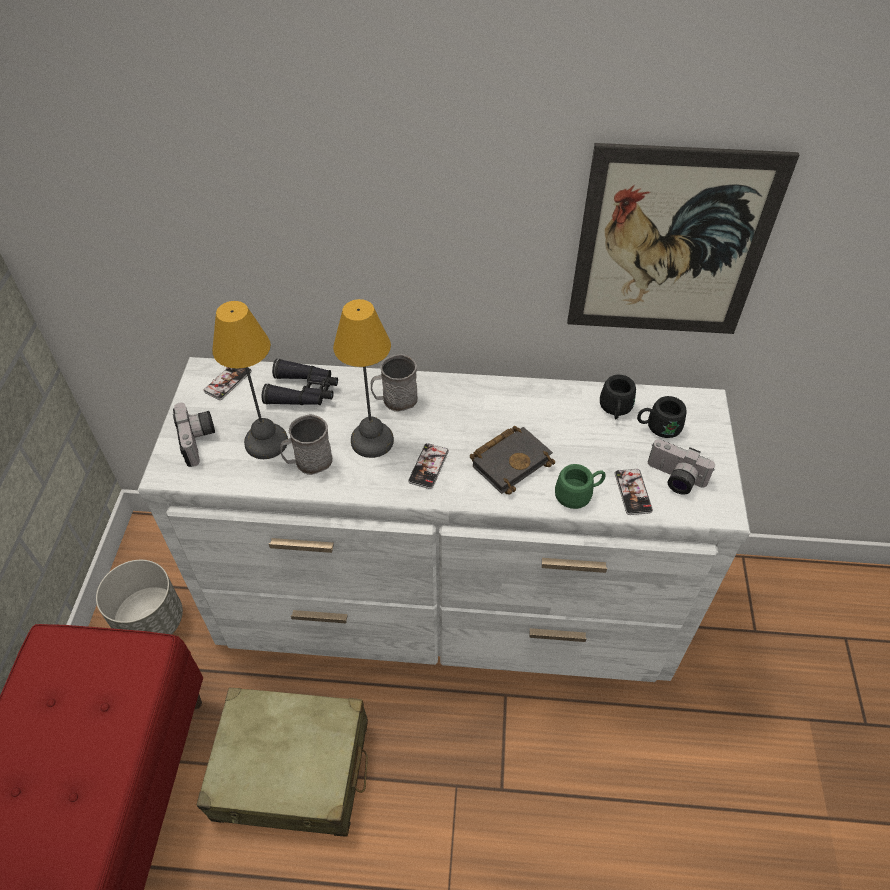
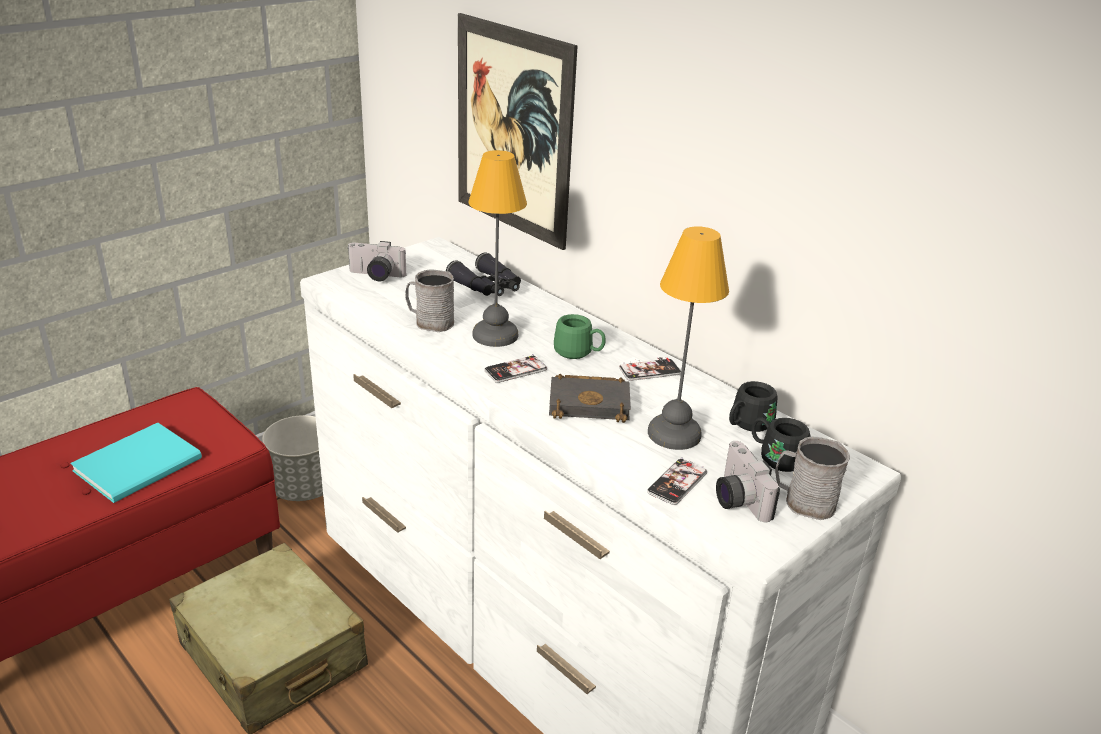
camera: 40 degrees right, 20 degrees down
(92, 734) = (142, 464): none -> turquoise book
(199, 441) = (375, 276): camera -> camera turned 75 degrees clockwise
(228, 381) = (443, 258): phone -> phone (650, 371)
(265, 443) = (416, 298): table lamp -> table lamp (672, 434)
(395, 400) = (550, 323): grey mug -> grey mug (803, 502)
(578, 494) = (620, 455): green mug -> green mug (579, 353)
(670, 246) = (851, 227): picture -> picture (513, 131)

